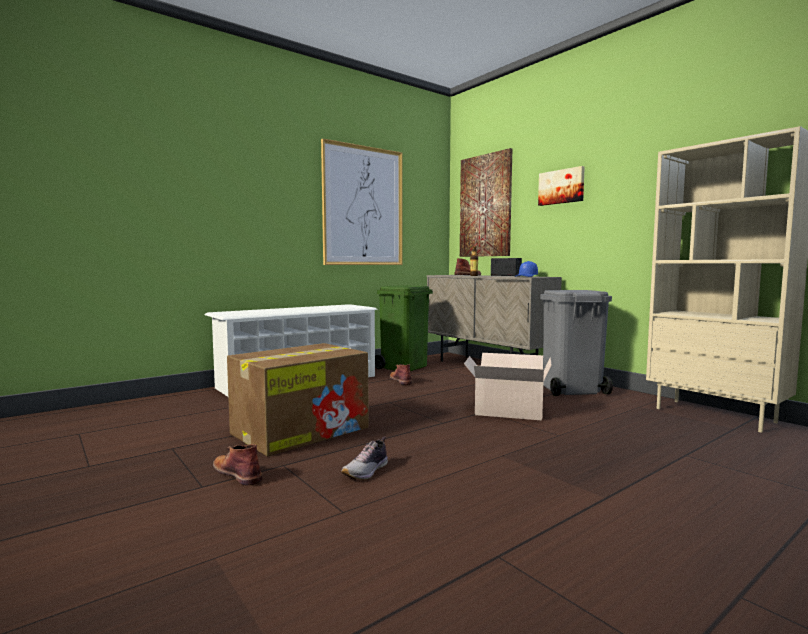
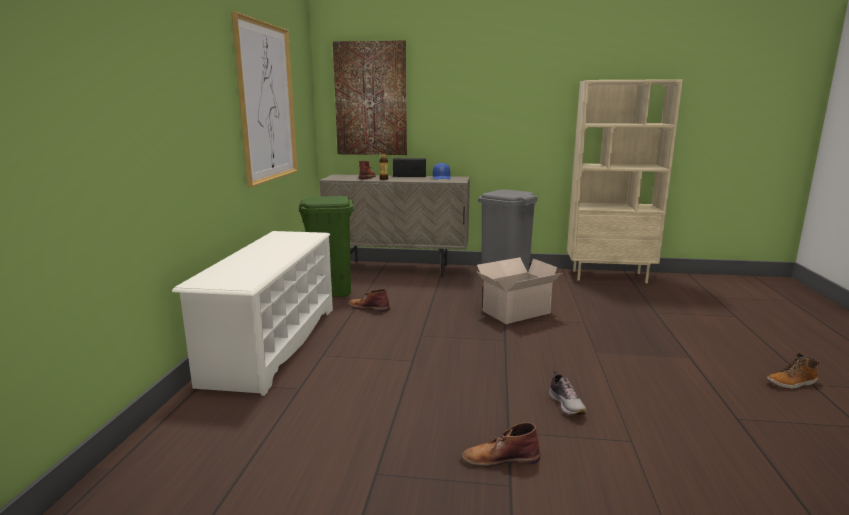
camera: 45 degrees left, 10 degrees up
(302, 430) = (431, 394): cardboard box -> none
(561, 187) = (466, 90): picture -> none
(699, 577) = (792, 383): none -> boot

